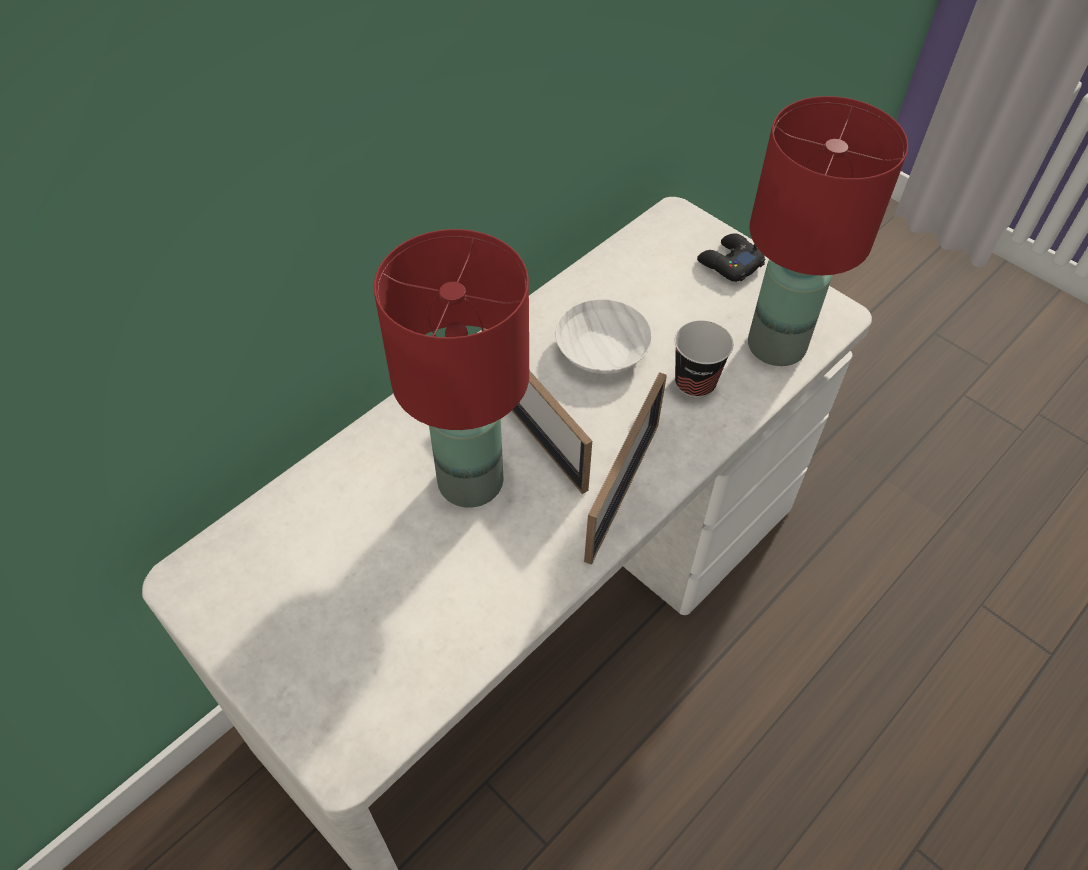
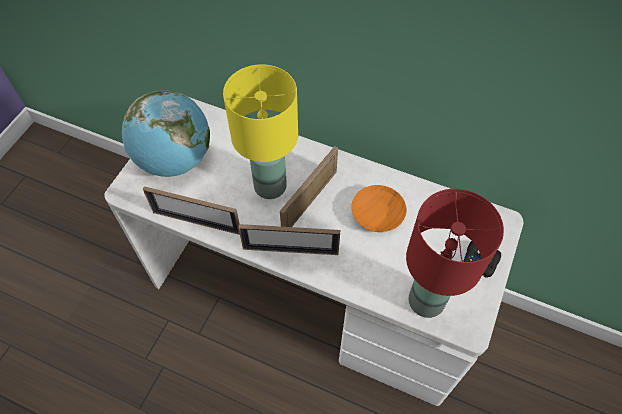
camera: 70 degrees right, 5 degrees up
(316, 633) = (175, 160): none -> globe
(468, 482) = (269, 185): red table lamp -> yellow table lamp
(494, 629) = (196, 222): none -> picture frame
(603, 352) = (376, 216): white bowl -> orange bowl
(695, 383) = (376, 265): cup -> none

